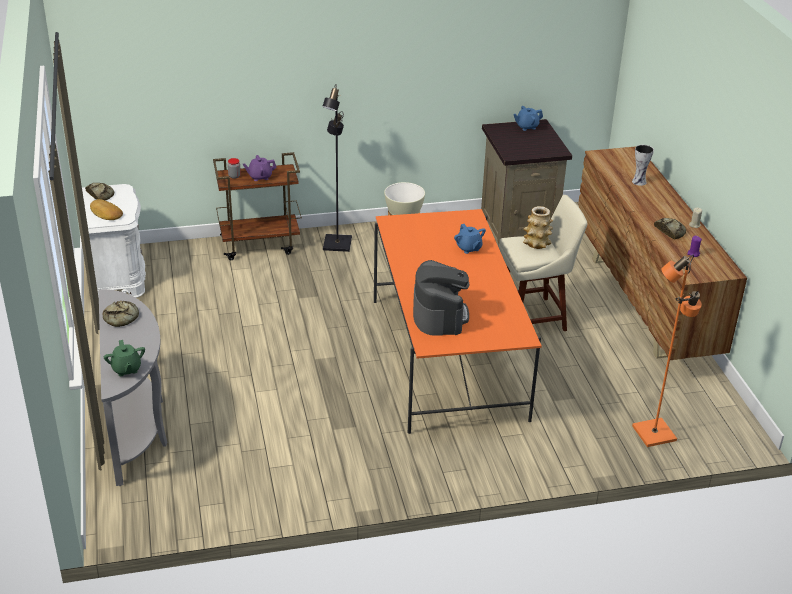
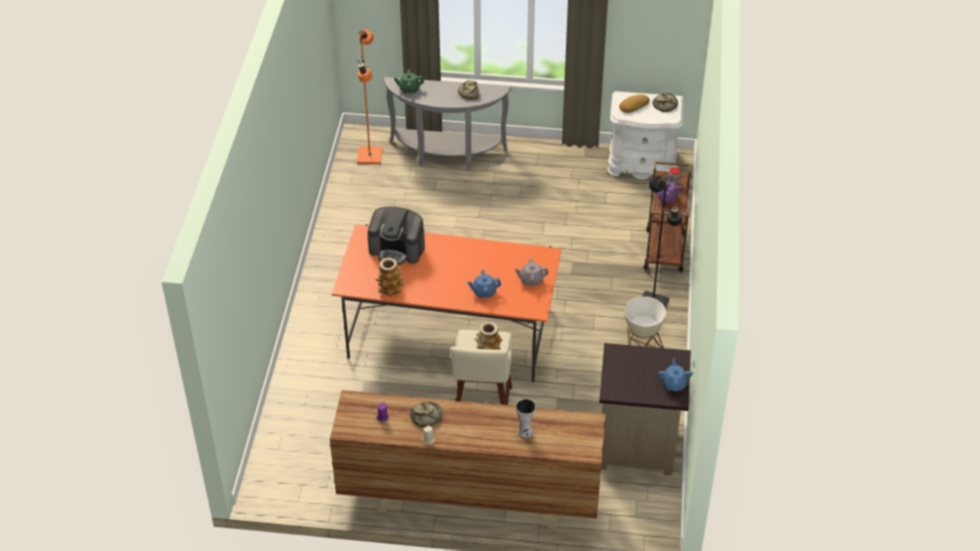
camera: 110 degrees right, 10 degrees up
(433, 225) = (531, 280): none -> grey teapot
(504, 306) = (390, 288): none -> vase
(654, 433) = (295, 429): orange floor lamp -> orange floor lamp (369, 156)

